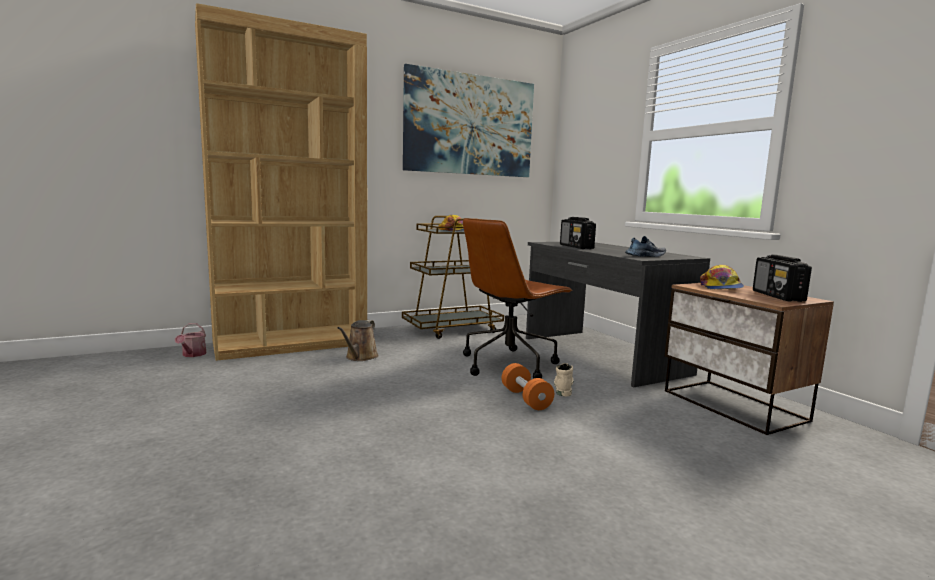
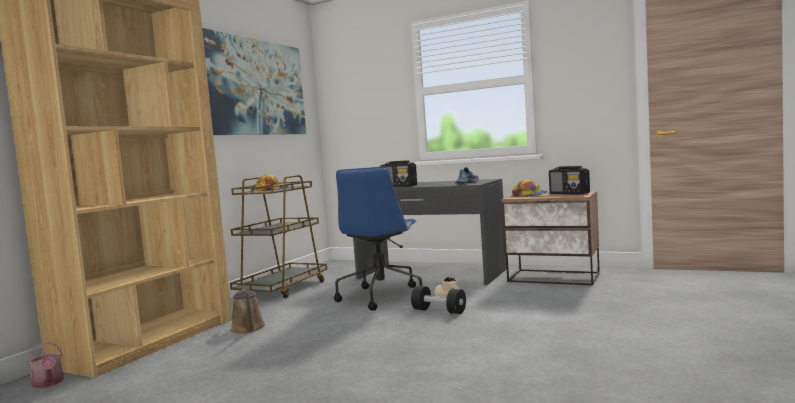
camera: 35 degrees left, 5 degrees down
(509, 364) = (382, 297): brown office chair -> blue office chair
(526, 399) = (439, 311): orange dumbbell -> black dumbbell

